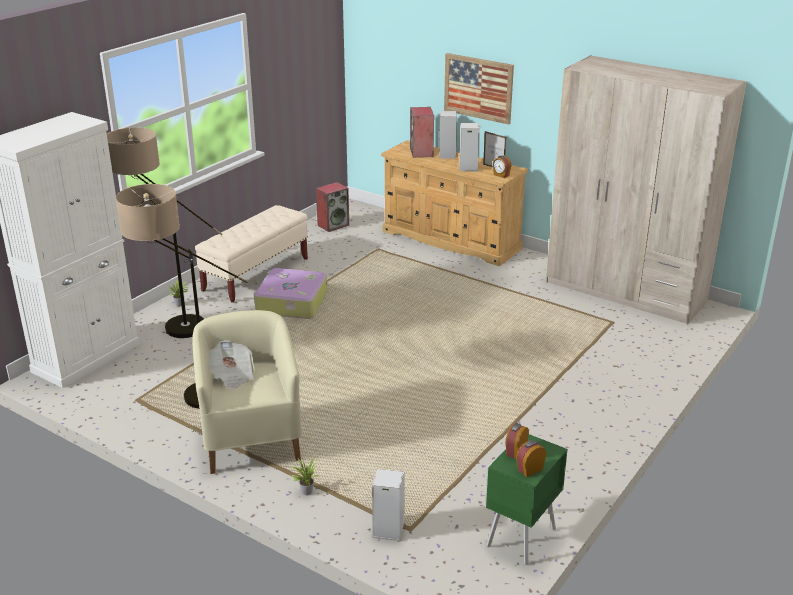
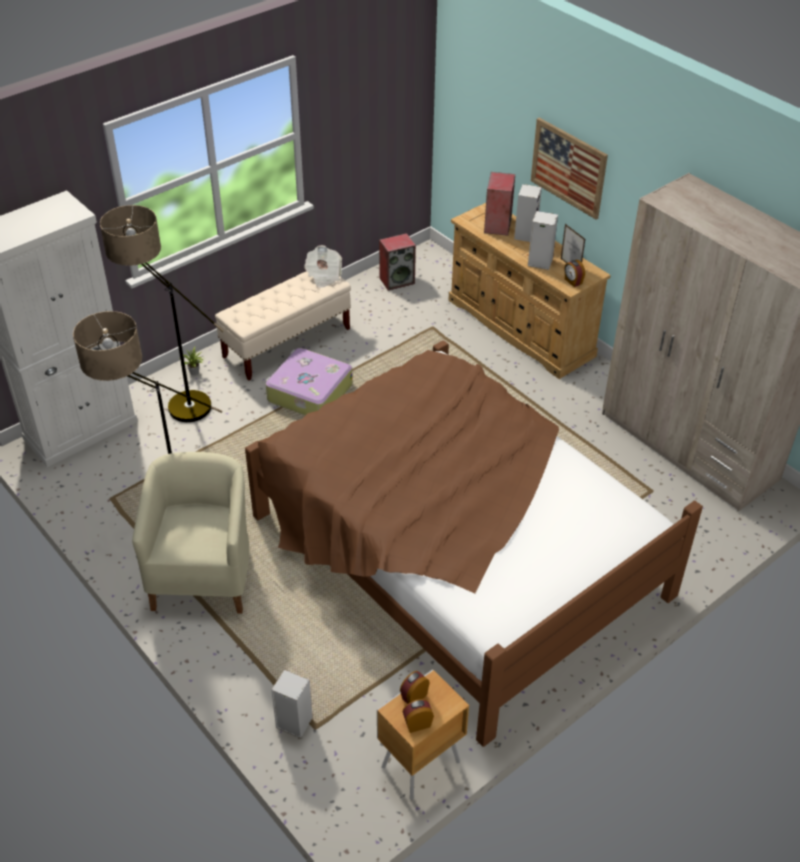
camera: 15 degrees right, 15 degrees up
(232, 376) = (182, 520): newspaper -> newspaper (323, 276)
(305, 491) = (233, 654): potted plant -> none
(474, 387) = (455, 554): none -> brown bed
(519, 538) = (418, 765): green nightstand -> brown nightstand

